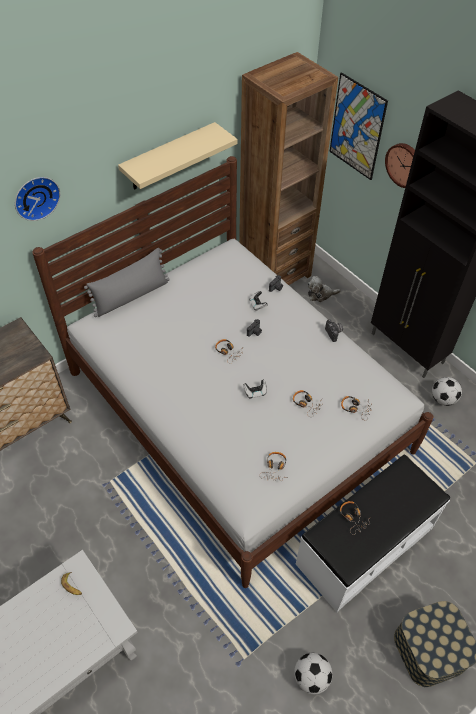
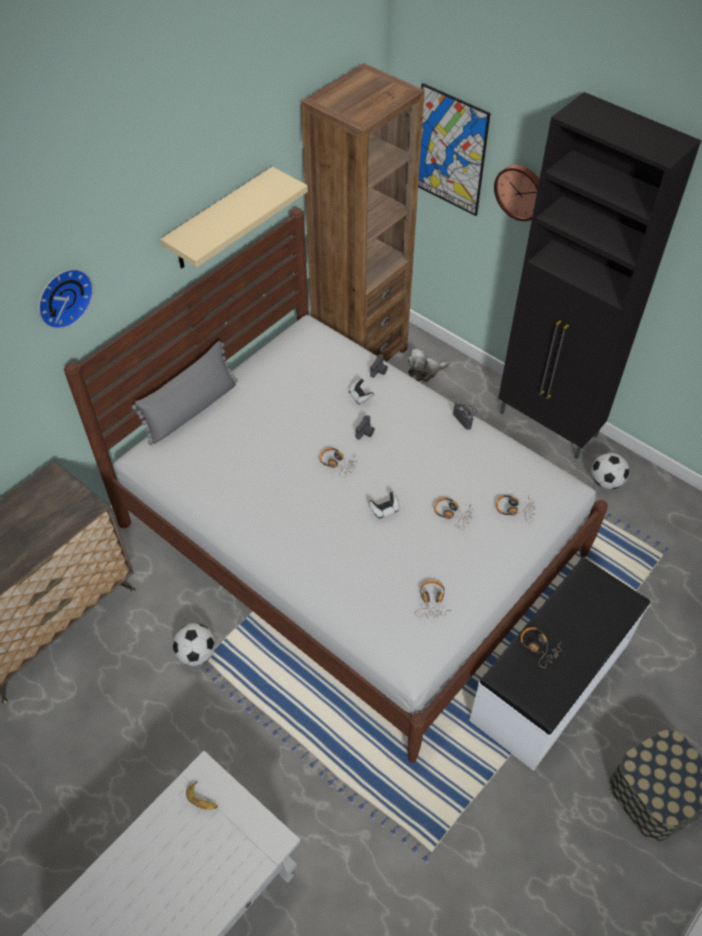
camera: 10 degrees left, 0 degrees up
(311, 677) = (520, 857): football -> football (197, 654)

